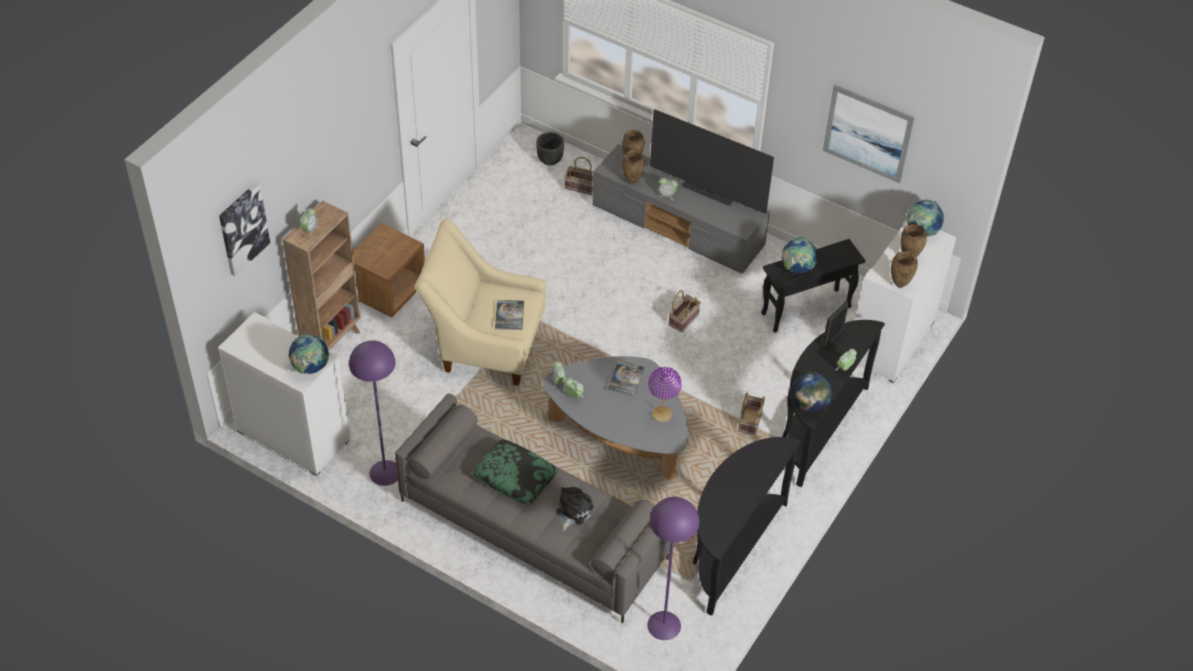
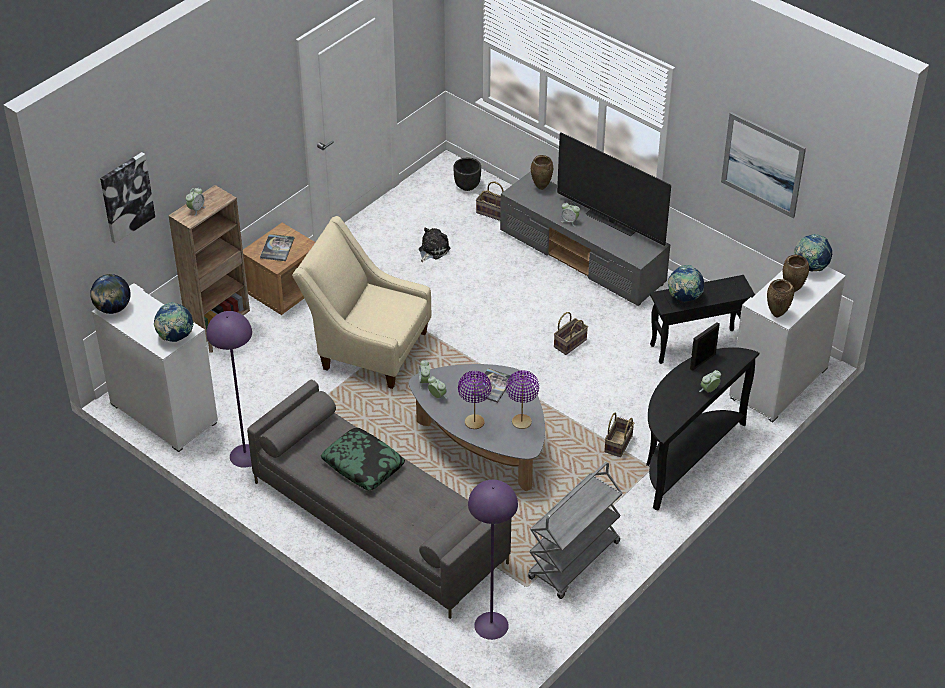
camera: 10 degrees right, 5 degrees down
(509, 315) = (389, 317): book -> book (277, 248)
(573, 511) = (413, 502): plush toy -> plush toy (432, 250)
(615, 419) = (474, 422): none -> purple table lamp
(631, 182) = (537, 206): brown vase -> none
(731, 549) = (574, 561): black console table -> grey cart
(809, 404) = (665, 421): globe -> globe (113, 308)

